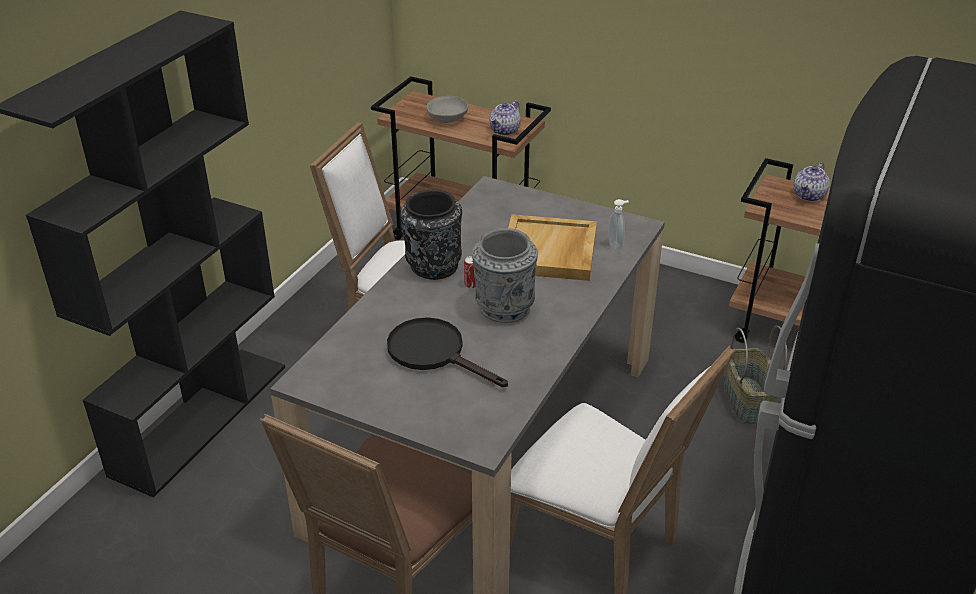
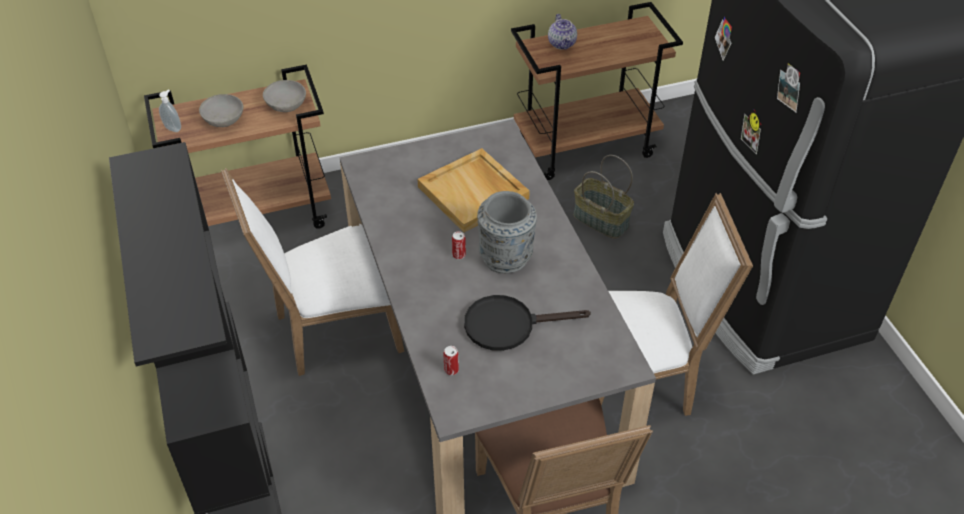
camera: 45 degrees left, 10 degrees up
(346, 353) = (451, 370): none -> can
(433, 266) = (412, 258): black vase -> none
(505, 131) = (287, 105): teapot -> grey bowl
(616, 246) = (510, 160): soap dispenser -> soap dispenser (173, 128)

